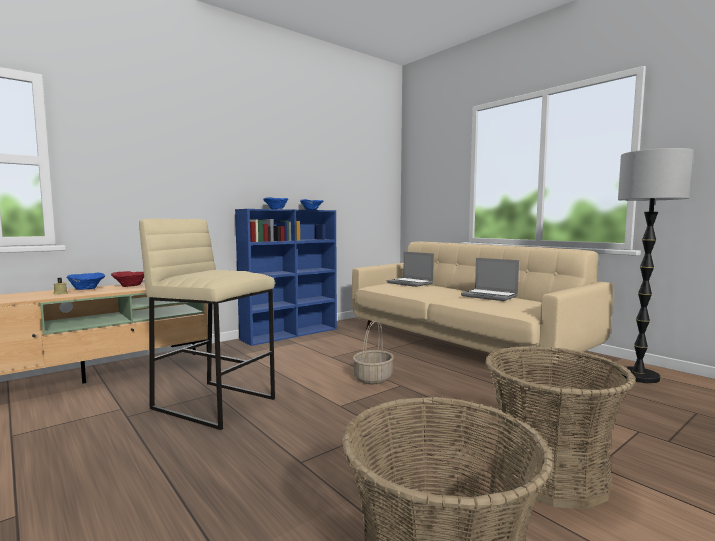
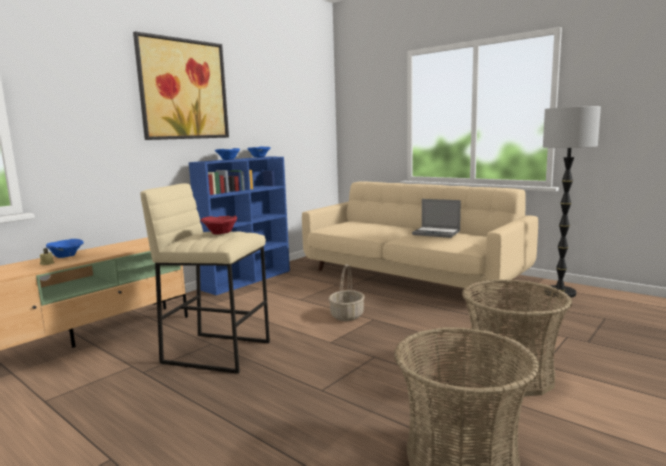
camera: 10 degrees left, 5 degrees up
(130, 286) = (106, 249): red bowl -> red bowl (220, 233)
(235, 138) = (183, 89): none -> picture
(410, 283) = (359, 223): laptop -> none

